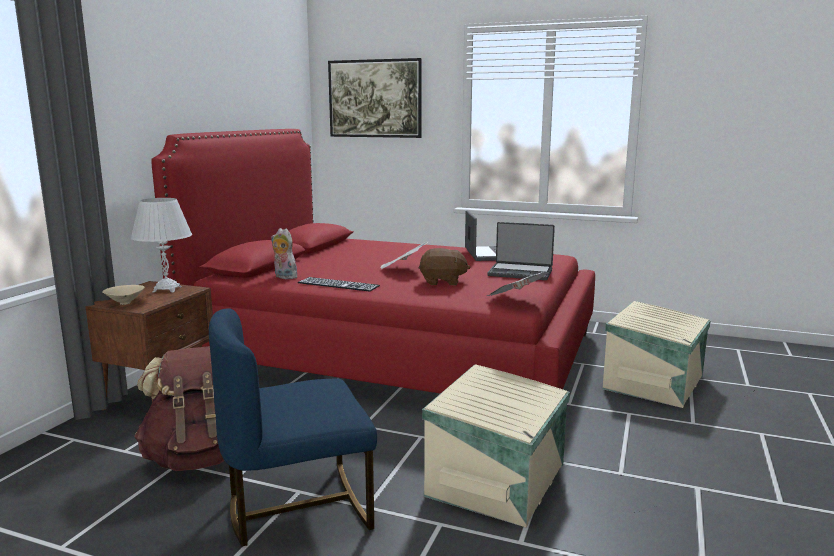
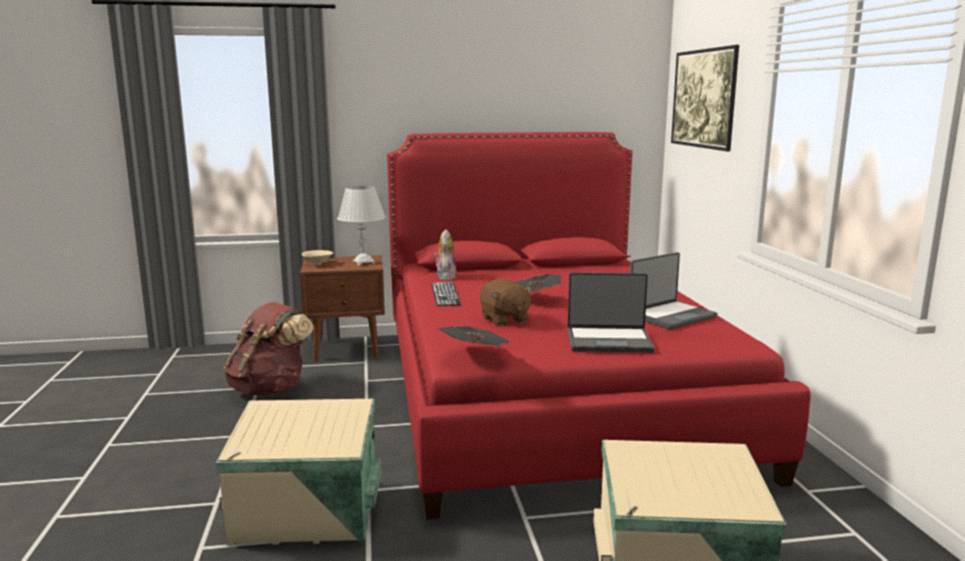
camera: 60 degrees right, 0 degrees up
(297, 507) = (217, 441): blue chair -> none
(520, 272) = (609, 341): laptop -> laptop turned 75 degrees counterclockwise

